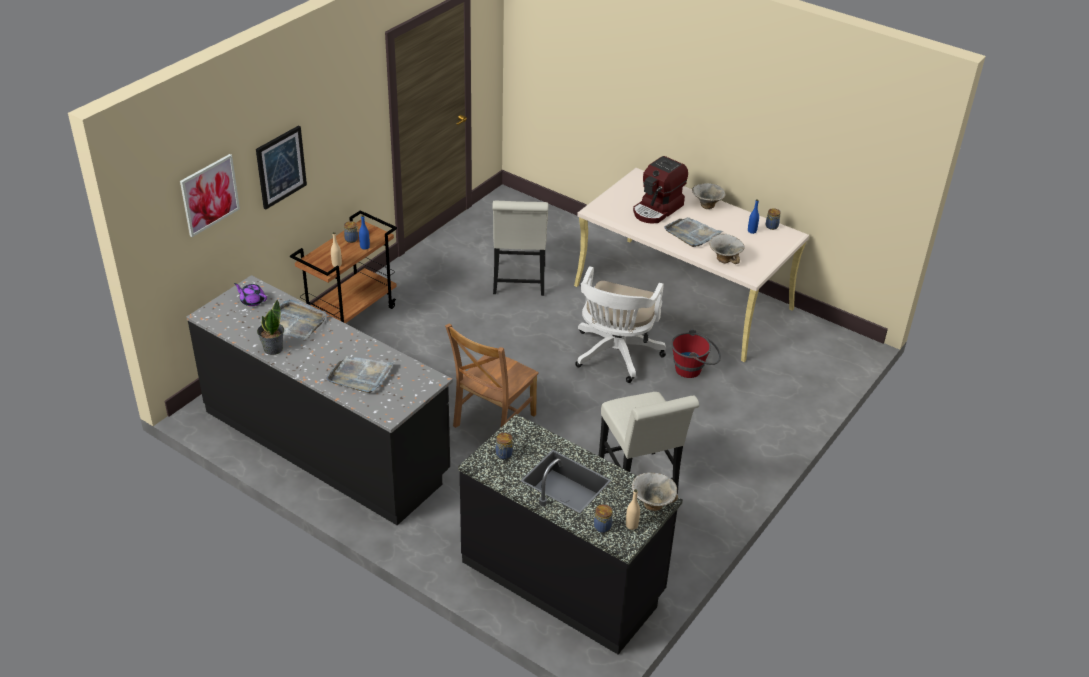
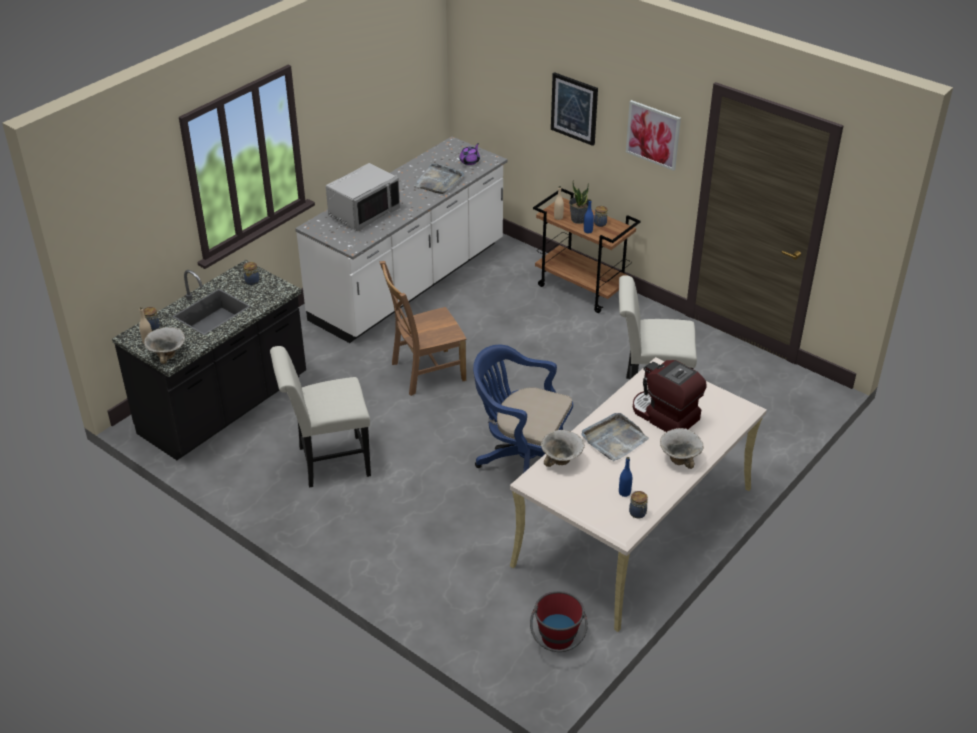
camera: 95 degrees right, 0 degrees up
(209, 195) = (509, 73): picture -> picture (653, 135)
(273, 349) = (405, 173): potted plant -> potted plant (578, 219)
(326, 442) = (409, 282): black counter -> white counter
(360, 376) = (363, 213): grey tray -> grey microwave
(492, 422) = (425, 372): brown chair -> brown chair turned 60 degrees counterclockwise
(615, 356) = (522, 460): white office chair -> blue office chair
(693, 369) = (497, 520): red bucket -> red bucket (557, 643)

